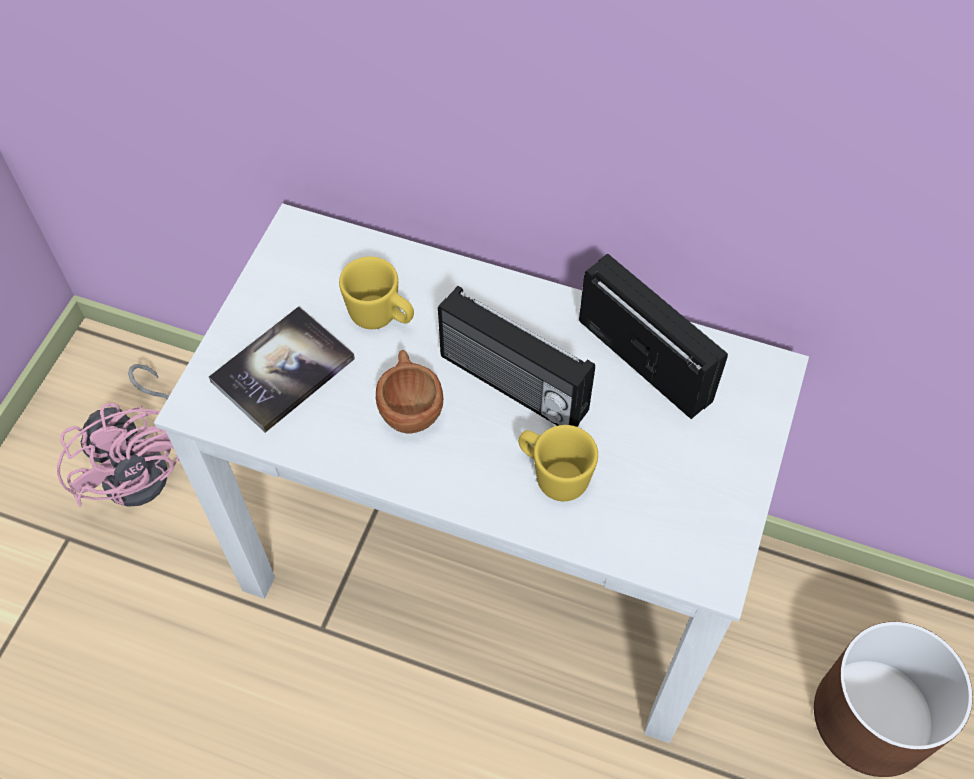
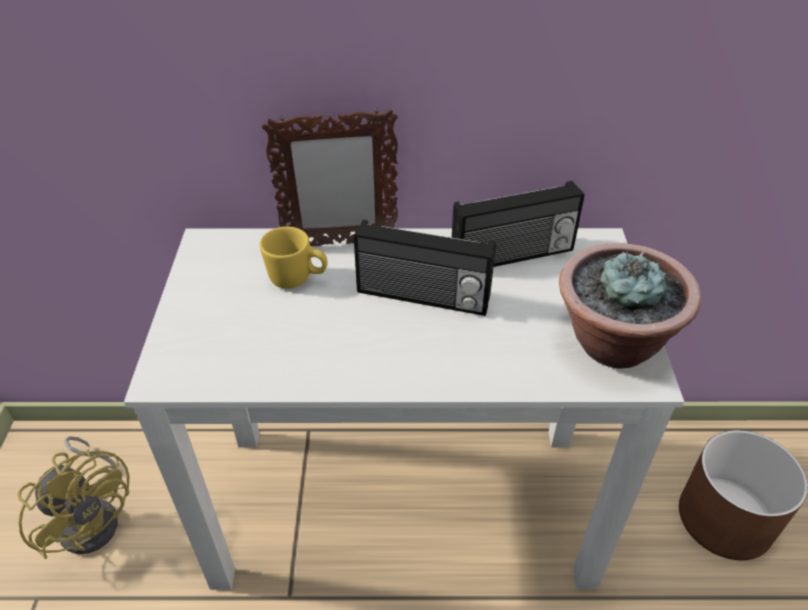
camera: 20 degrees left, 15 degrees down
(144, 465) = (94, 516): pink fan -> yellow fan
(283, 370) = (229, 334): book -> none
(410, 405) = (347, 330): brown cup -> none
(448, 278) = (339, 243): none -> picture frame
(553, 475) = (486, 346): yellow mug -> none
(646, 359) = (513, 256): radio -> radio turned 135 degrees clockwise
(699, 518) = (612, 343): none -> potted plant

